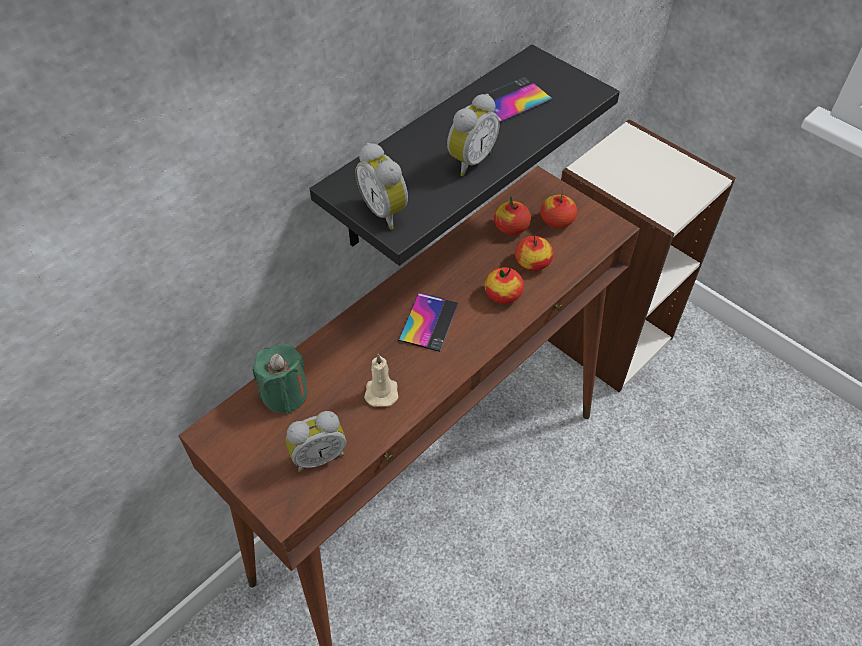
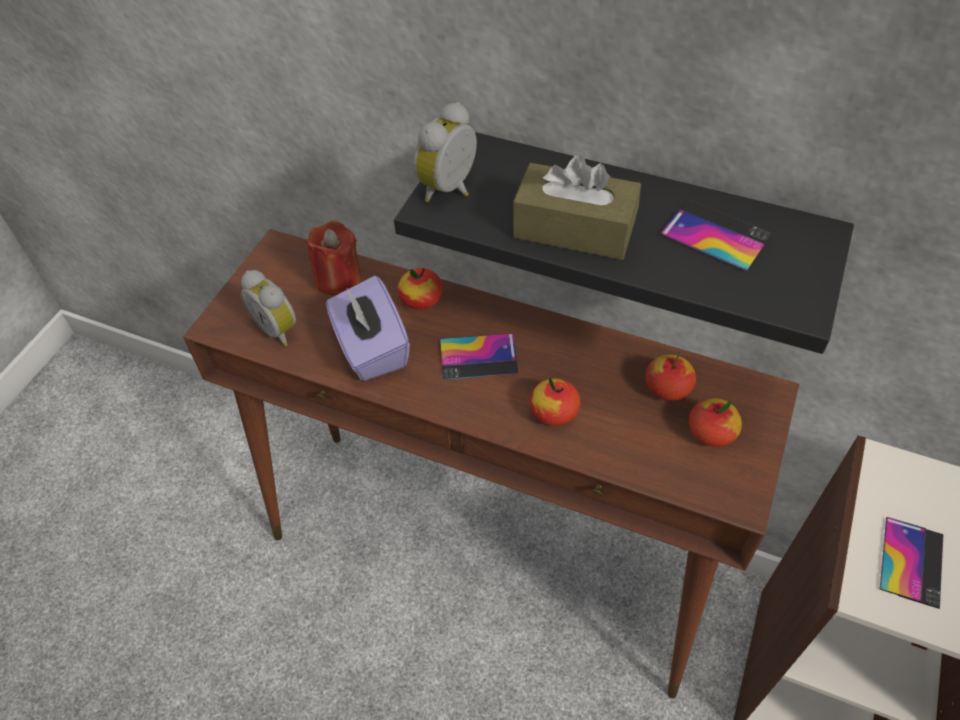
camera: 70 degrees right, 0 degrees up
(285, 394) = (338, 279): green candle -> red candle
(381, 391) = (371, 348): beige candle -> purple tissue box
(469, 160) = (574, 229): alarm clock -> brown tissue box
(532, 262) = (622, 426): apple -> apple (421, 299)
(655, 188) = (911, 562): none -> phone

